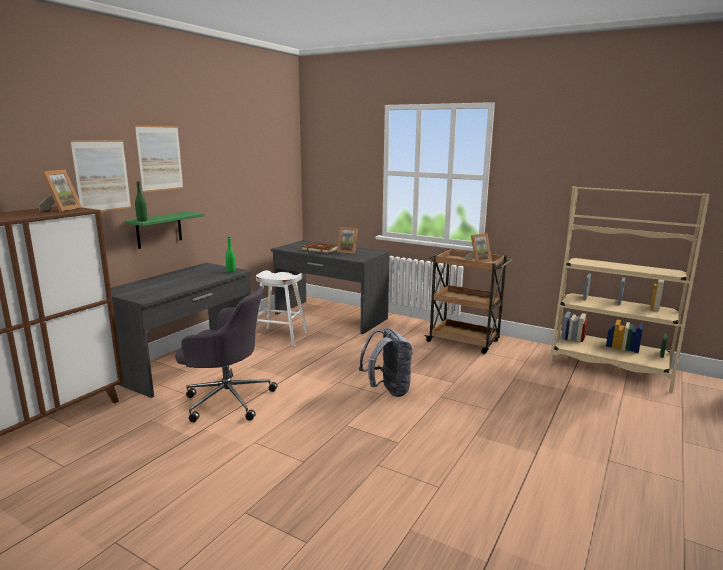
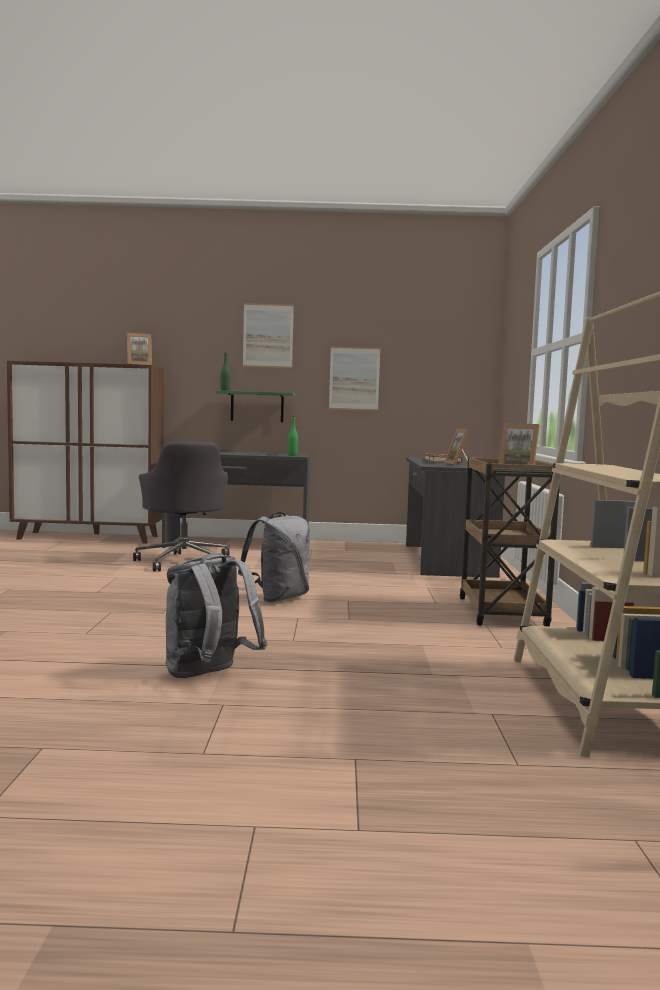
camera: 60 degrees right, 10 degrees down
(102, 176) = (204, 347): picture -> picture (354, 378)
(280, 336) = (348, 554): white stool -> none
(556, 454) = (208, 675): none -> grey backpack

